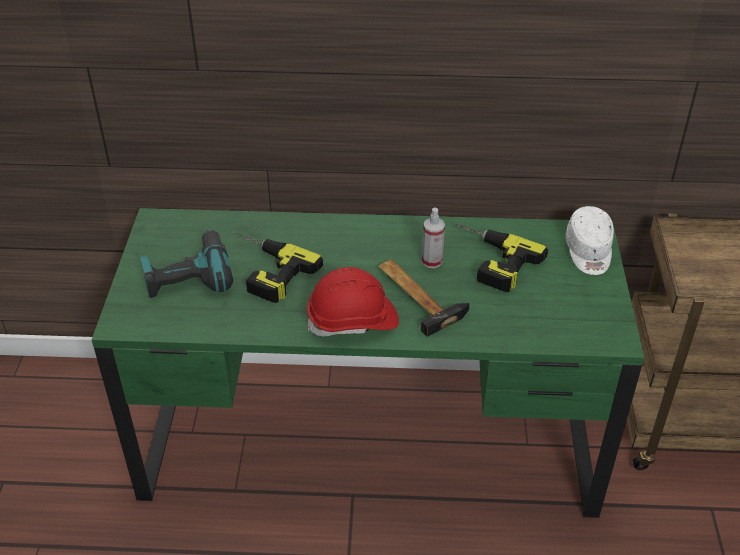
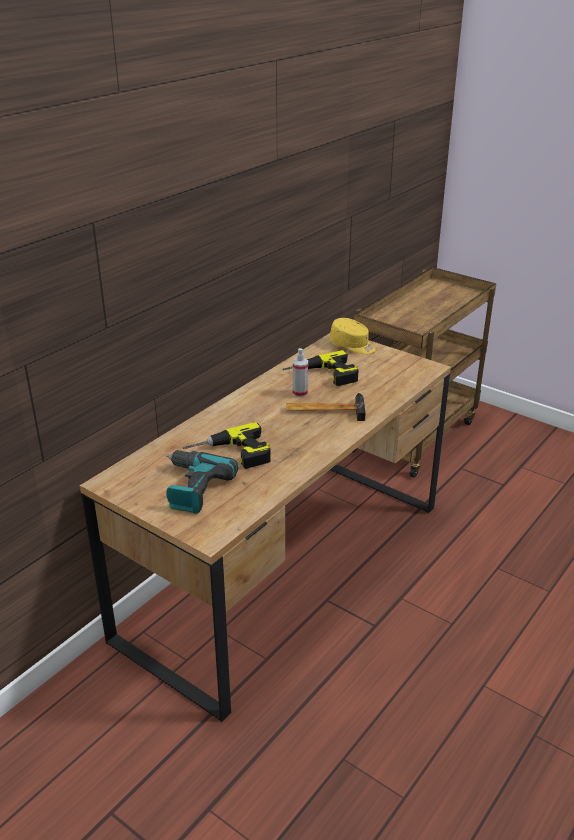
camera: 55 degrees left, 10 degrees down
(353, 321) = (322, 440): red hard hat -> none
(370, 437) = (287, 569): green desk -> brown desk
(588, 251) = (352, 345): white cap -> yellow cap

